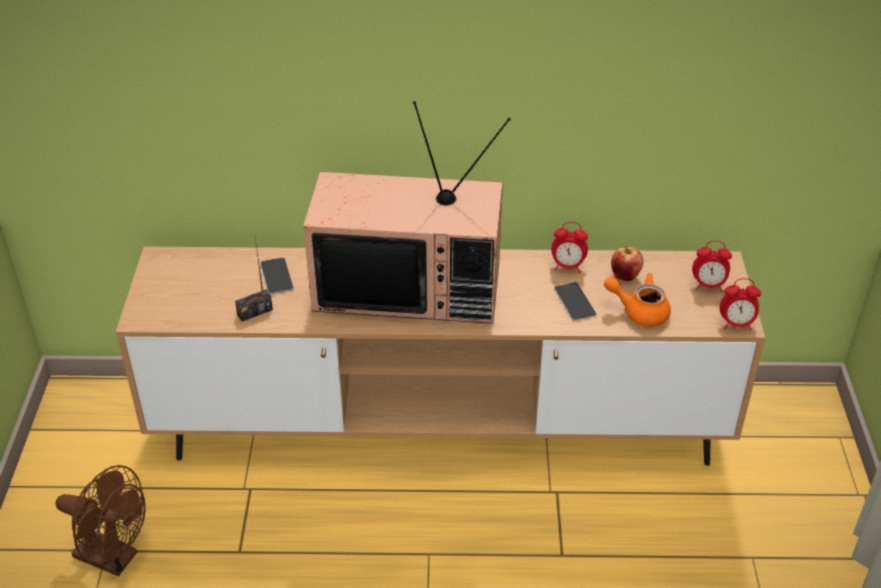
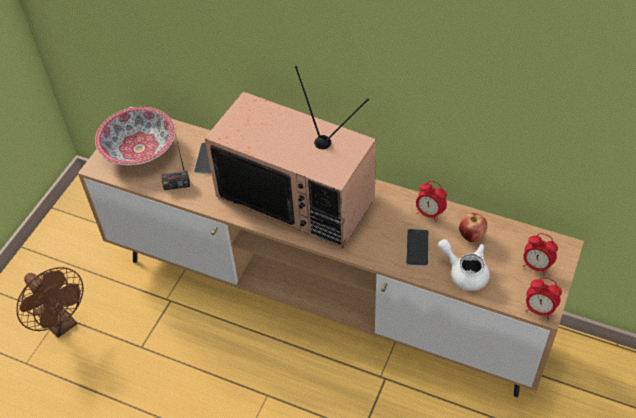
camera: 25 degrees right, 10 degrees up
(184, 287) = (139, 150): none -> bowl
(639, 311) = (464, 272): orange teapot -> white teapot

